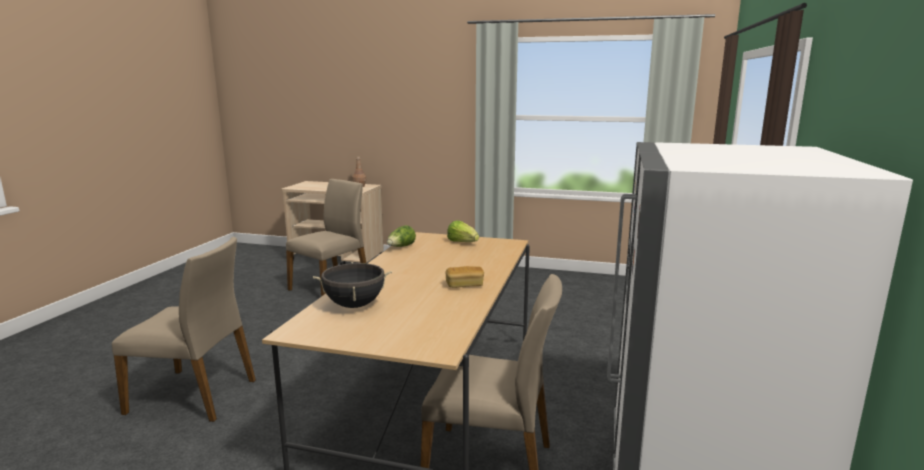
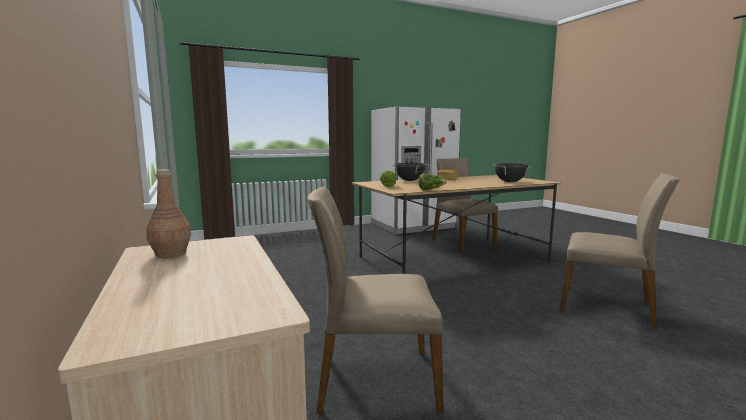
camera: 130 degrees left, 5 degrees down
(194, 395) = (606, 306): beige chair -> beige chair turned 150 degrees clockwise
(490, 263) = (409, 181): none -> black cooking pot

